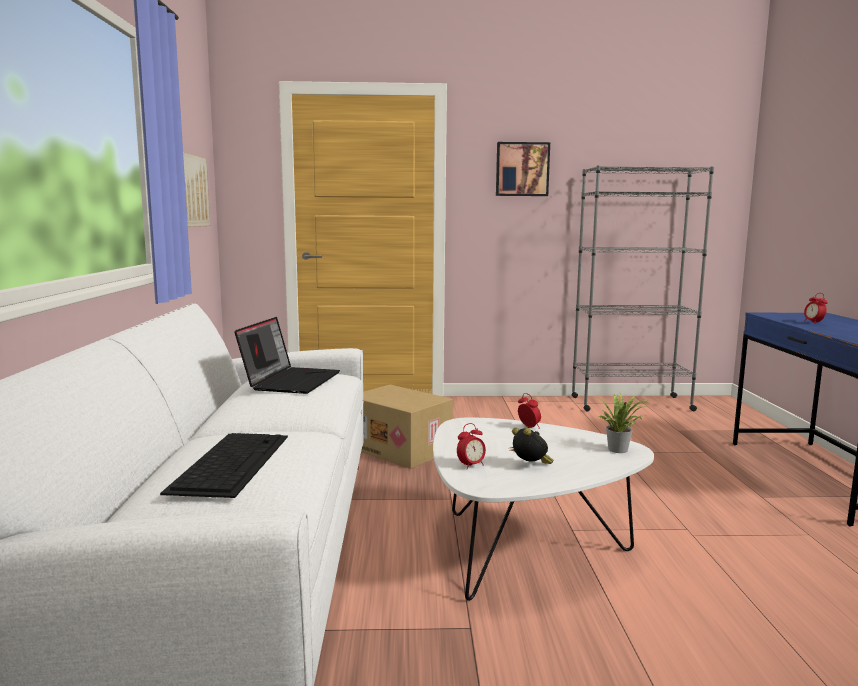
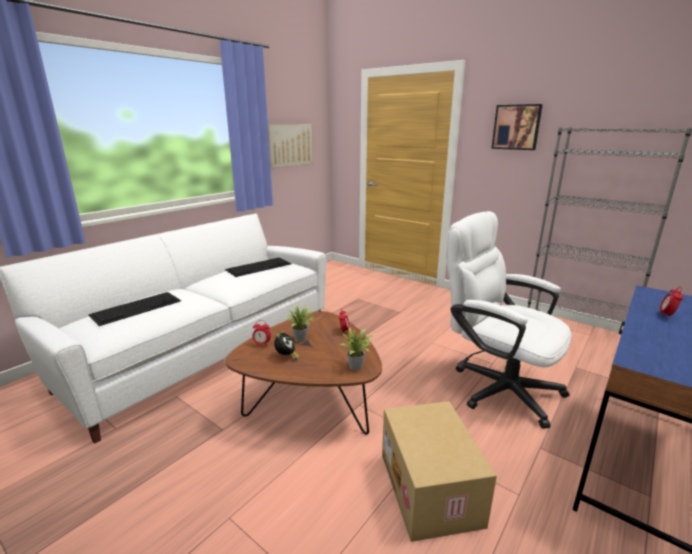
camera: 40 degrees right, 10 degrees up
(290, 381) = (259, 266): laptop -> keyboard
(401, 449) = (359, 317): cardboard box -> cardboard box (431, 489)
(504, 447) = (302, 339): none -> potted plant
(523, 551) = (311, 404): white coffee table -> brown coffee table
(652, 465) = (496, 386): none -> white office chair

